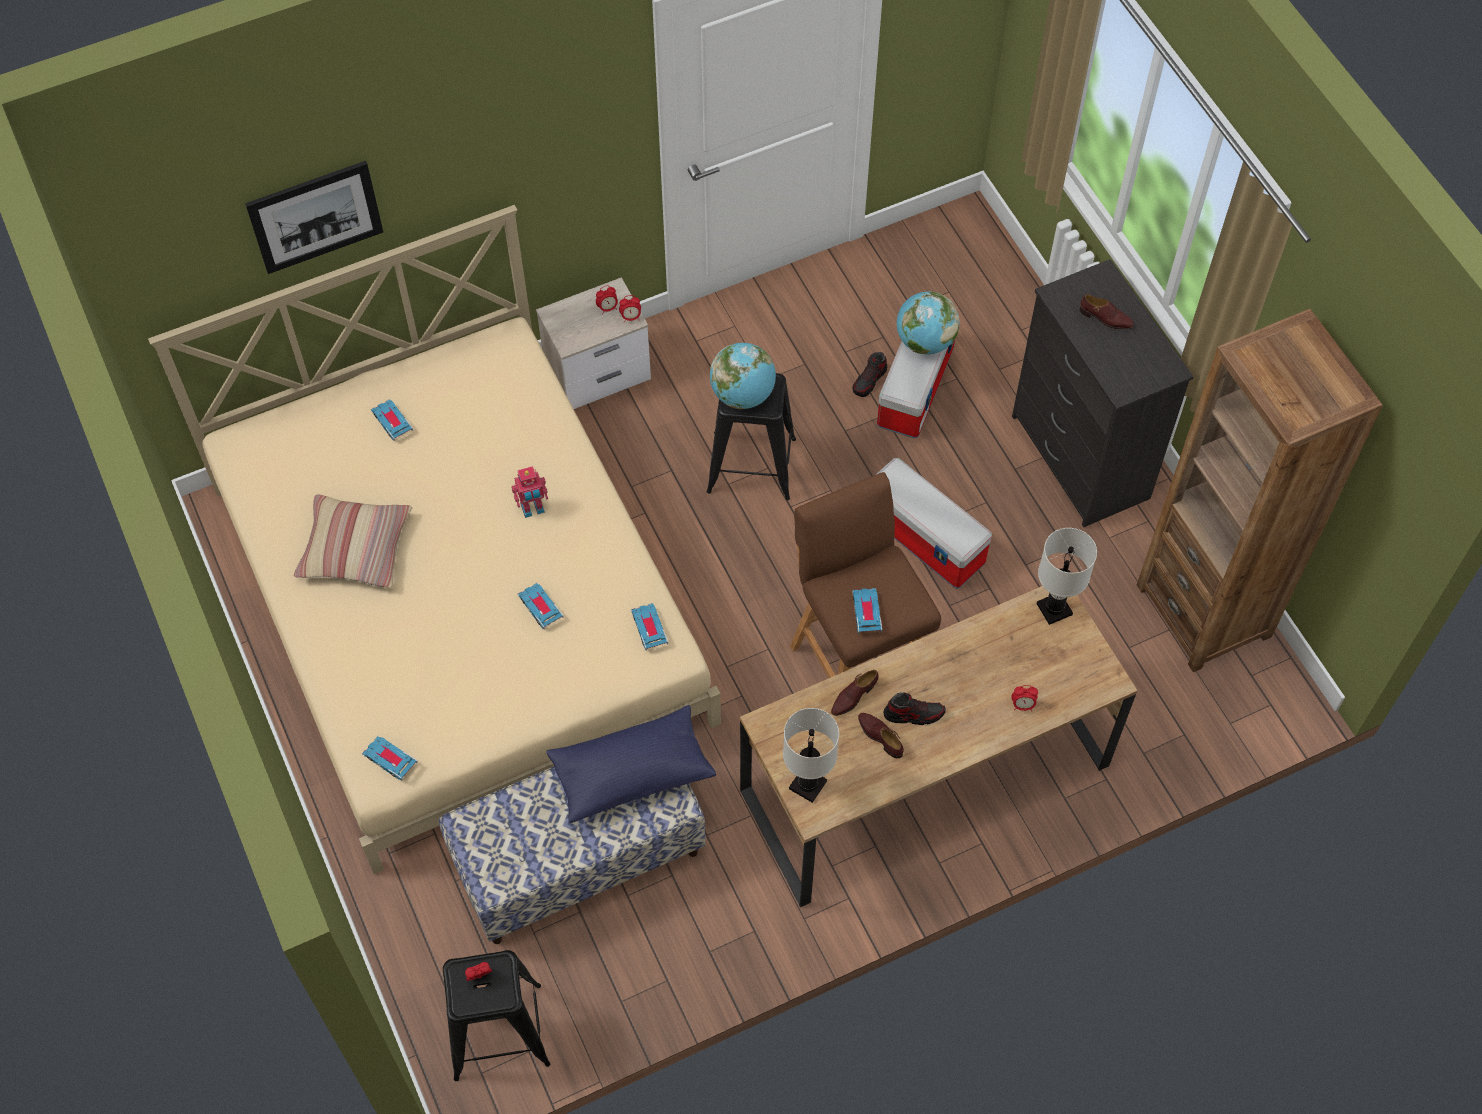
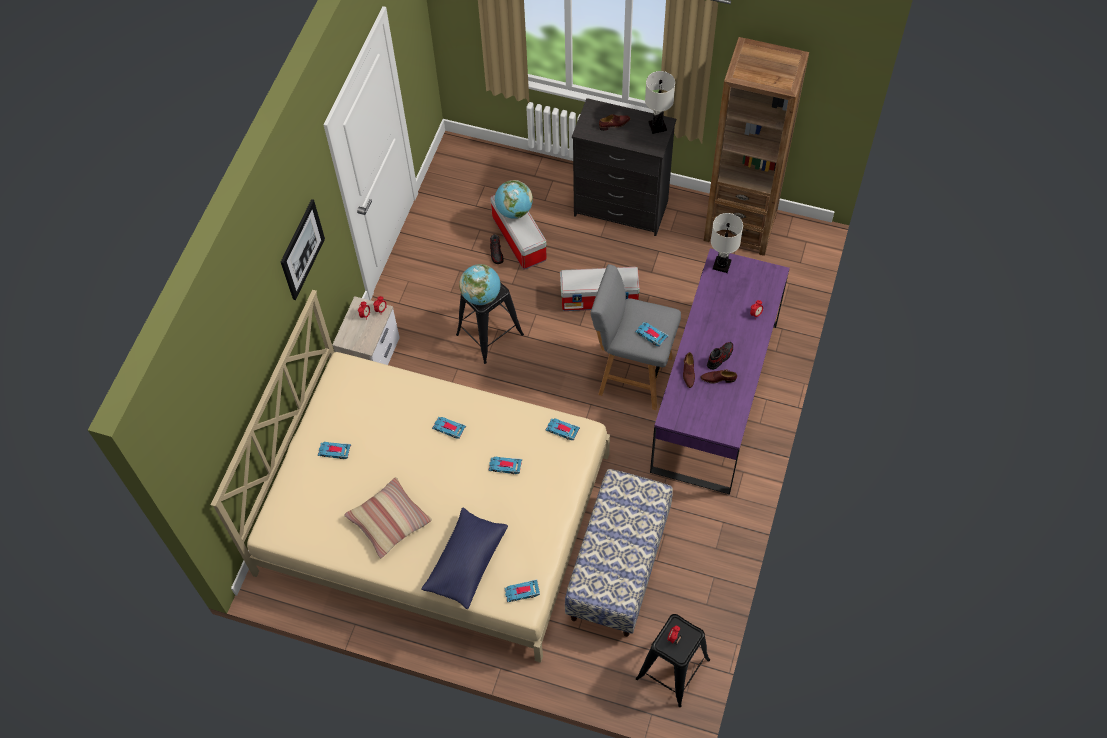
camera: 45 degrees left, 0 degrees up
(315, 216) = (246, 368): picture -> picture (302, 249)
(533, 509) = (449, 428): toy robot -> toy car
(631, 772) = (623, 498): blue pillow -> blue pillow (466, 562)
(808, 785) = (714, 425): white table lamp -> white table lamp (657, 126)
(857, 661) = (632, 374): brown stool -> grey stool
(924, 778) = (715, 395): brown desk -> purple desk

